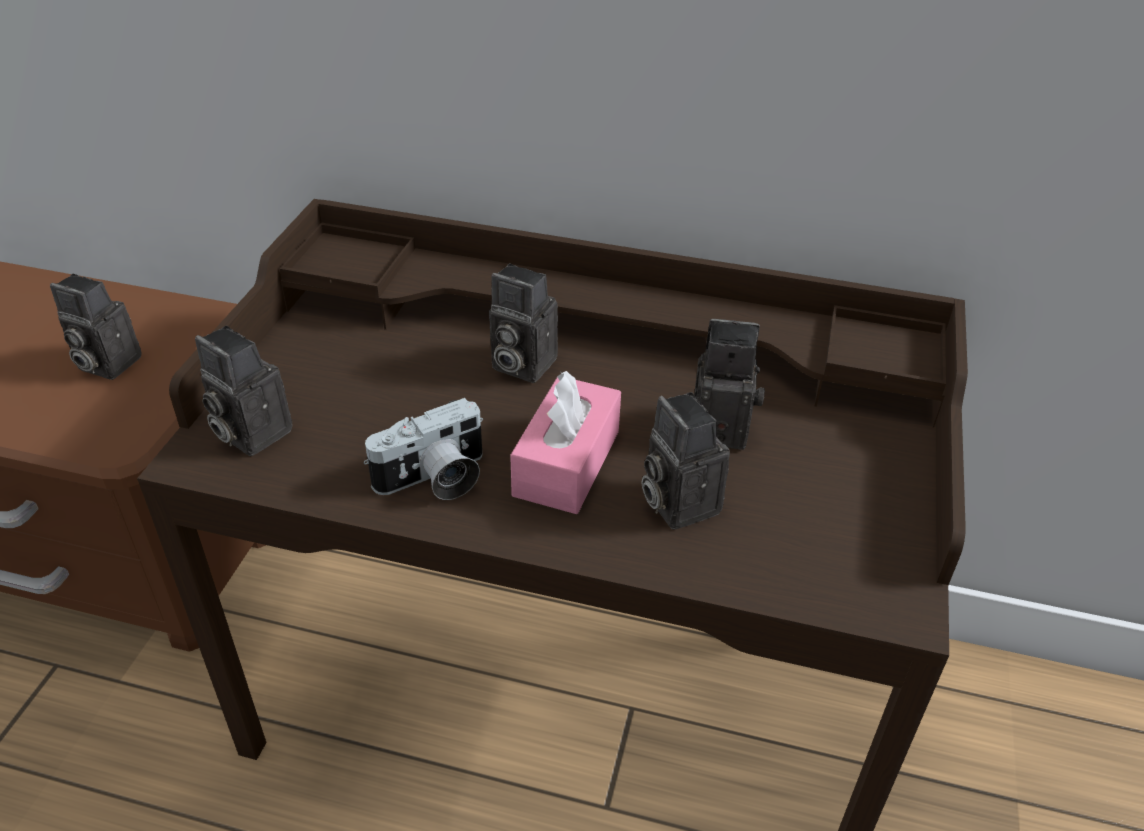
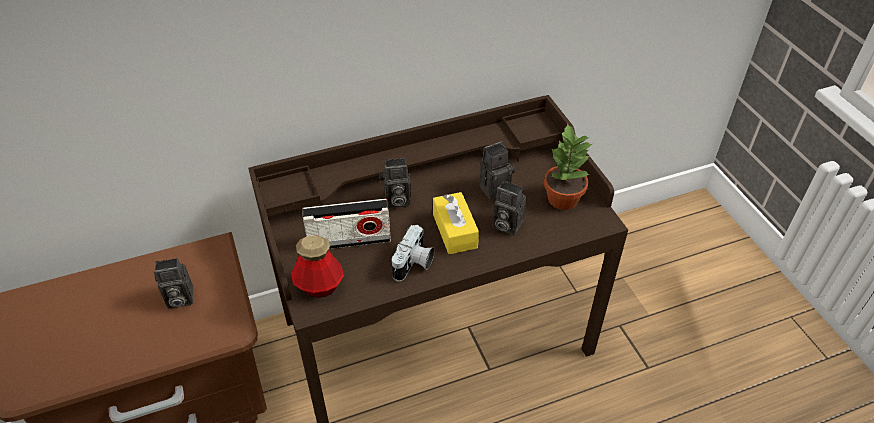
camera: 35 degrees left, 5 degrees up
(249, 432) = (319, 287): camera -> bottle
(375, 387) = (349, 240): none -> radio
(567, 463) = (455, 231): pink tissue box -> yellow tissue box
(846, 513) = (562, 198): none -> potted plant

